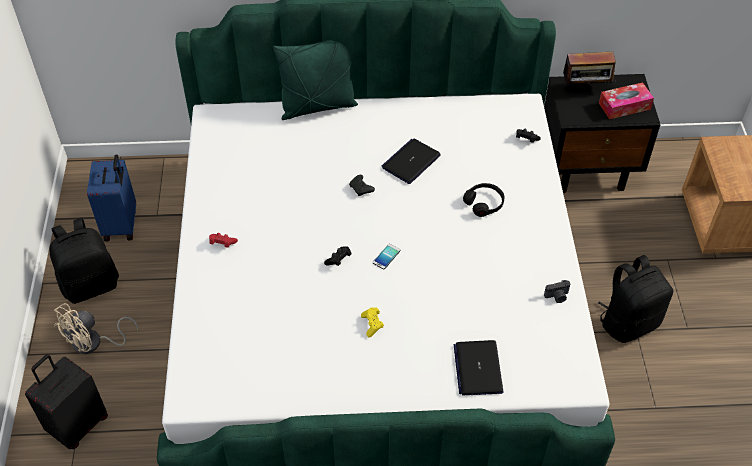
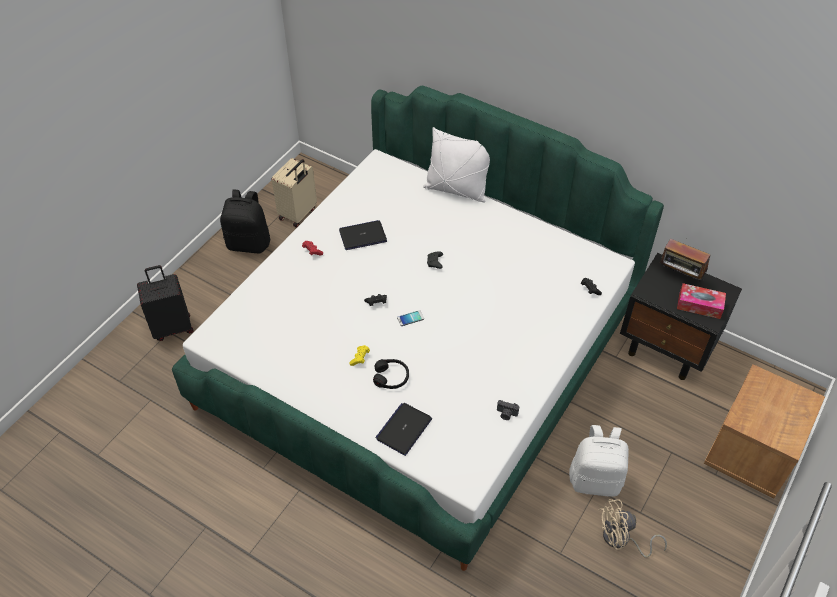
camera: 35 degrees right, 0 degrees up
(93, 343) = (221, 282): beige fan -> beige fan (621, 540)
(122, 225) = (298, 214): blue suitcase -> beige suitcase
(318, 106) = (456, 190): green pillow -> white pillow
(411, 162) = (487, 262): laptop -> laptop (363, 236)
(484, 203) = (514, 319): black headphones -> black headphones (391, 377)
(628, 322) = (595, 479): black backpack -> white backpack

